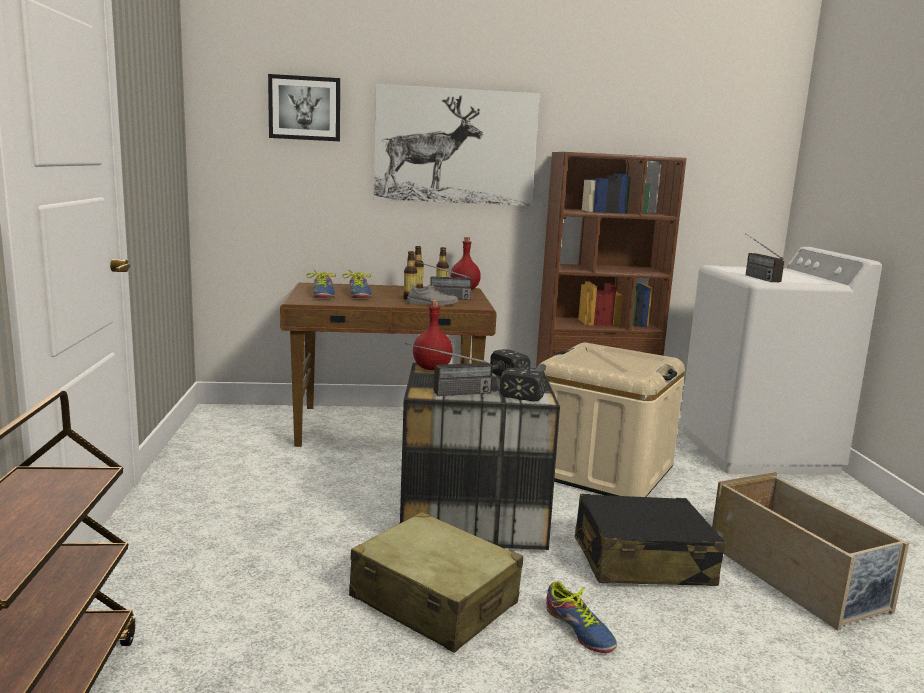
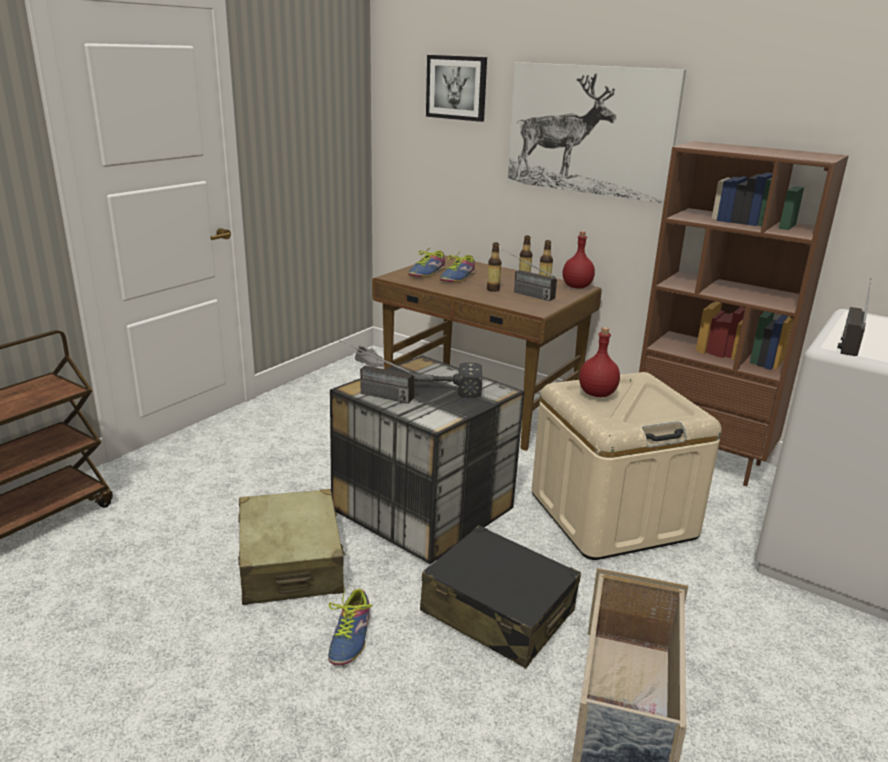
camera: 40 degrees right, 10 degrees up
(432, 304) = (499, 299): grey shoe -> grey shoe (371, 363)
(432, 368) = (421, 365): red bottle -> red bottle (597, 393)
(531, 387) = (456, 408): hammer -> none

